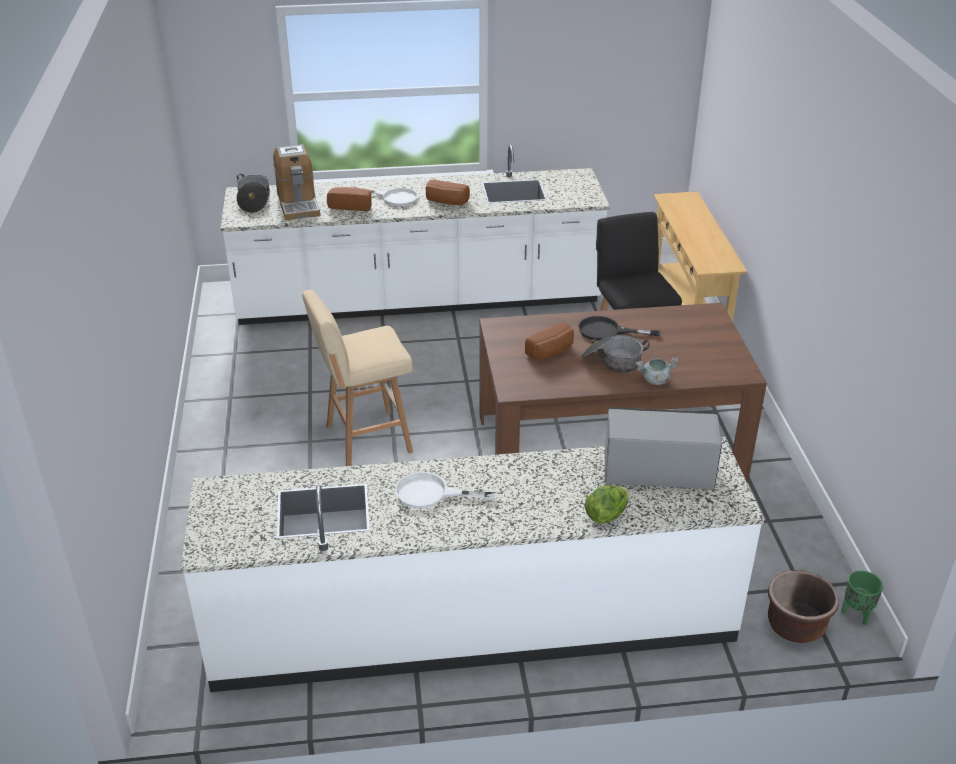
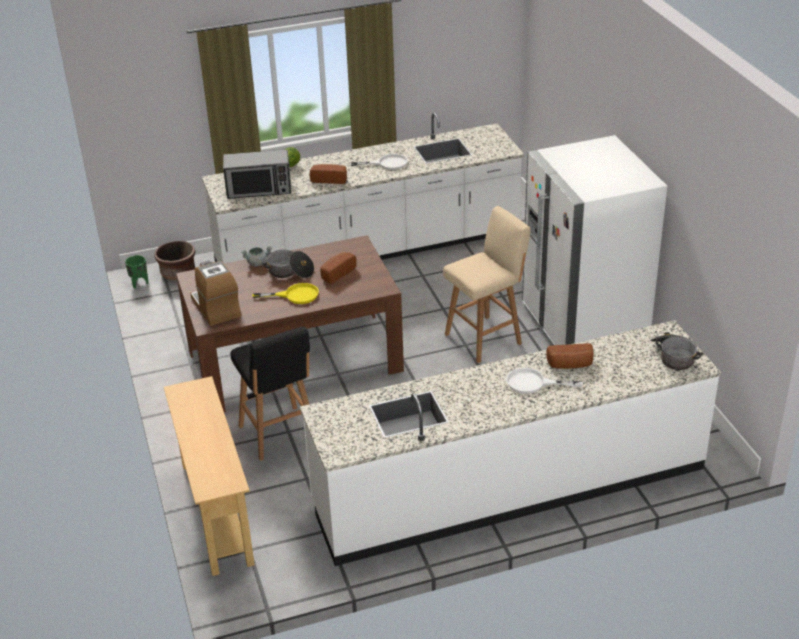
camera: 170 degrees right, 0 degrees up
(239, 435) = (583, 327): none -> white fridge
(298, 204) = (625, 359): coffee machine -> coffee machine (216, 308)
(446, 202) = (475, 385): bread -> bread (329, 179)
(607, 331) = (295, 295): black frying pan -> yellow frying pan

